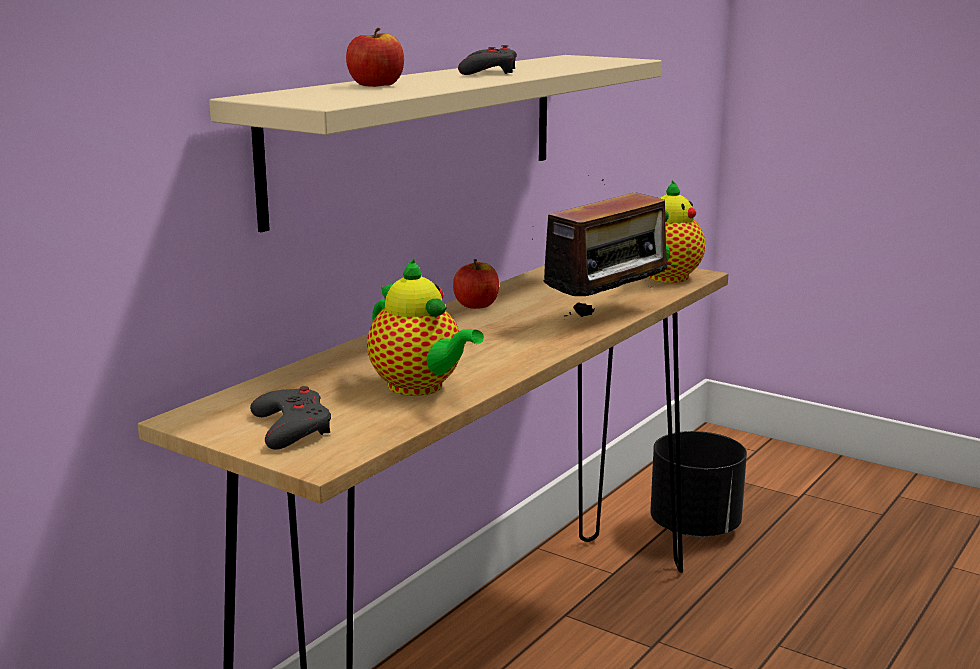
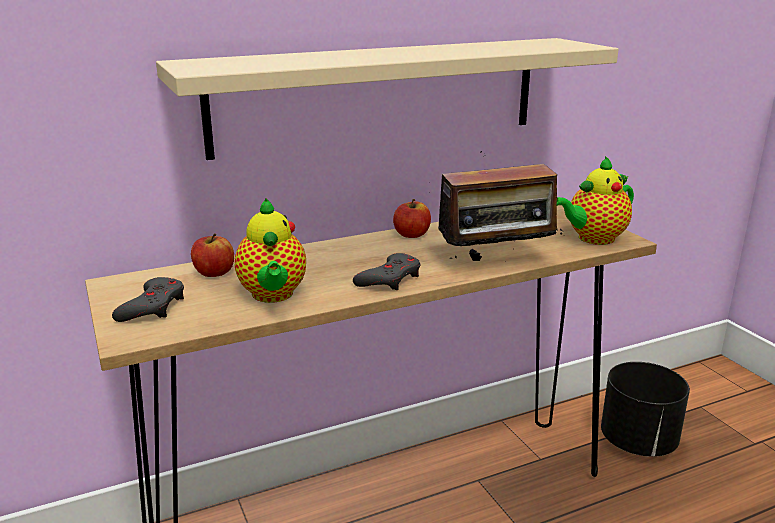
camera: 30 degrees right, 5 degrees up
(376, 85) = (297, 57): apple -> apple (214, 273)
(488, 71) = (426, 50): grey game controller -> grey game controller (390, 279)

